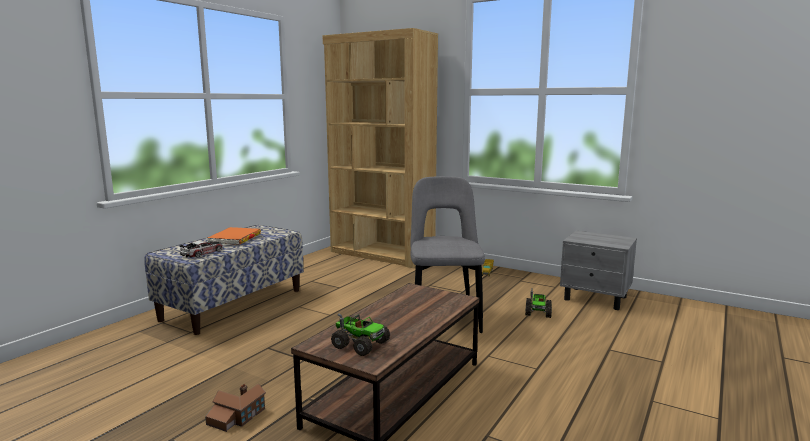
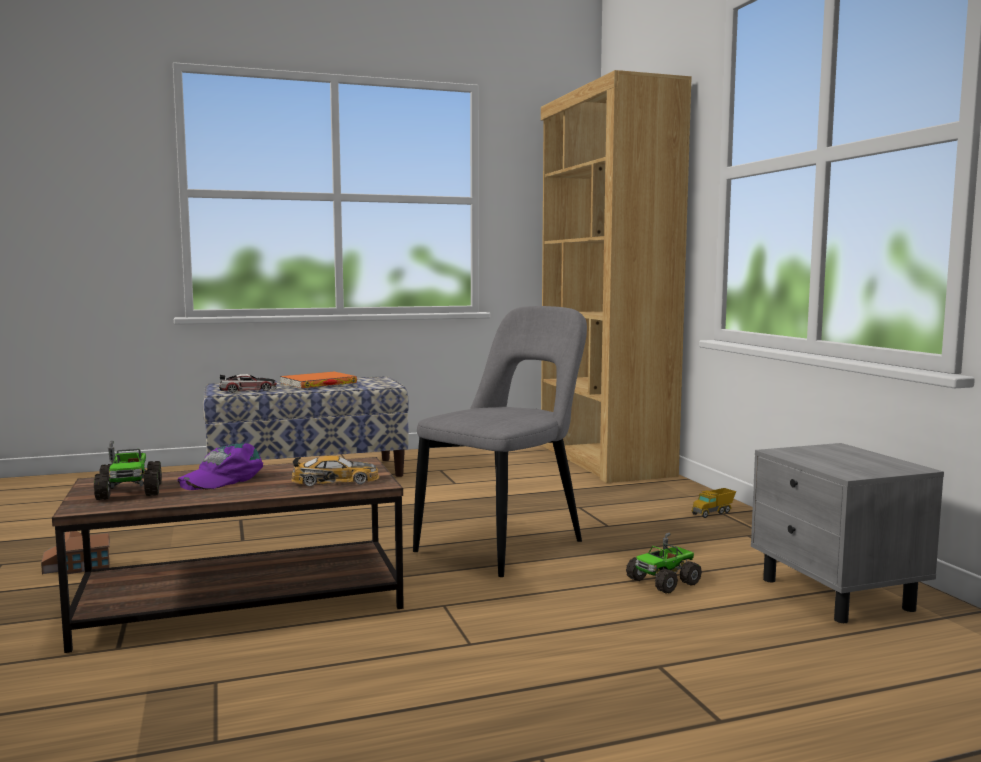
camera: 40 degrees right, 5 degrees down
(381, 319) = (222, 479): none -> purple cap
(439, 302) = (336, 480): none -> toy car

